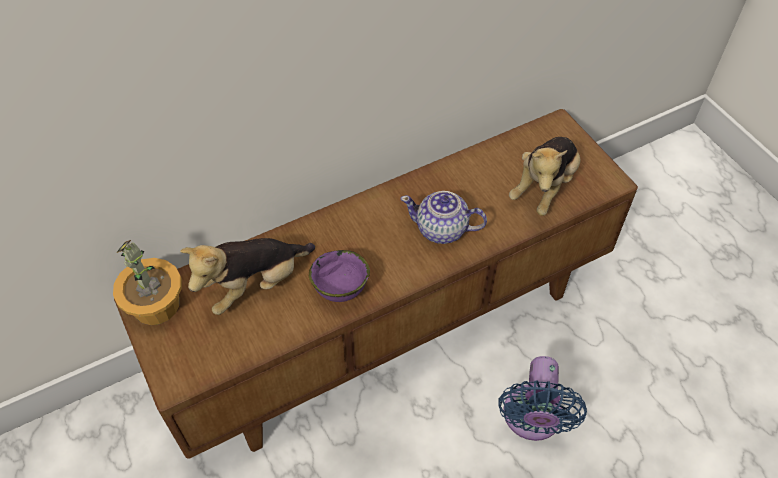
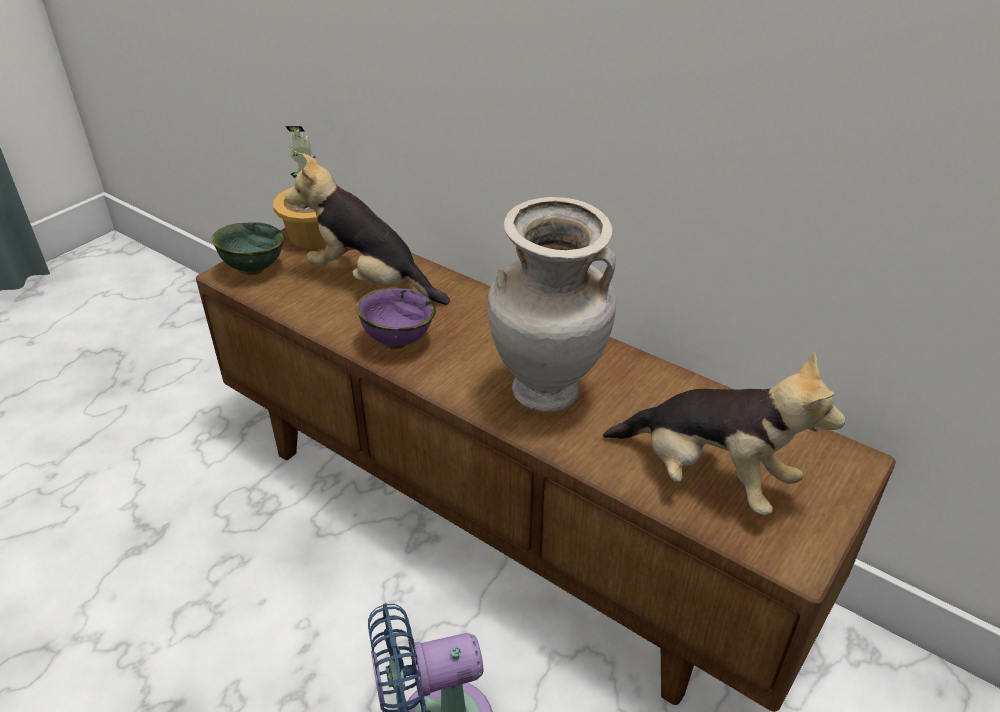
camera: 65 degrees right, 15 degrees down
(179, 362) = (253, 269): none -> green bowl
(442, 230) = (546, 395): teapot -> beige vase
(544, 187) = (708, 477): plush toy -> plush toy turned 150 degrees counterclockwise

